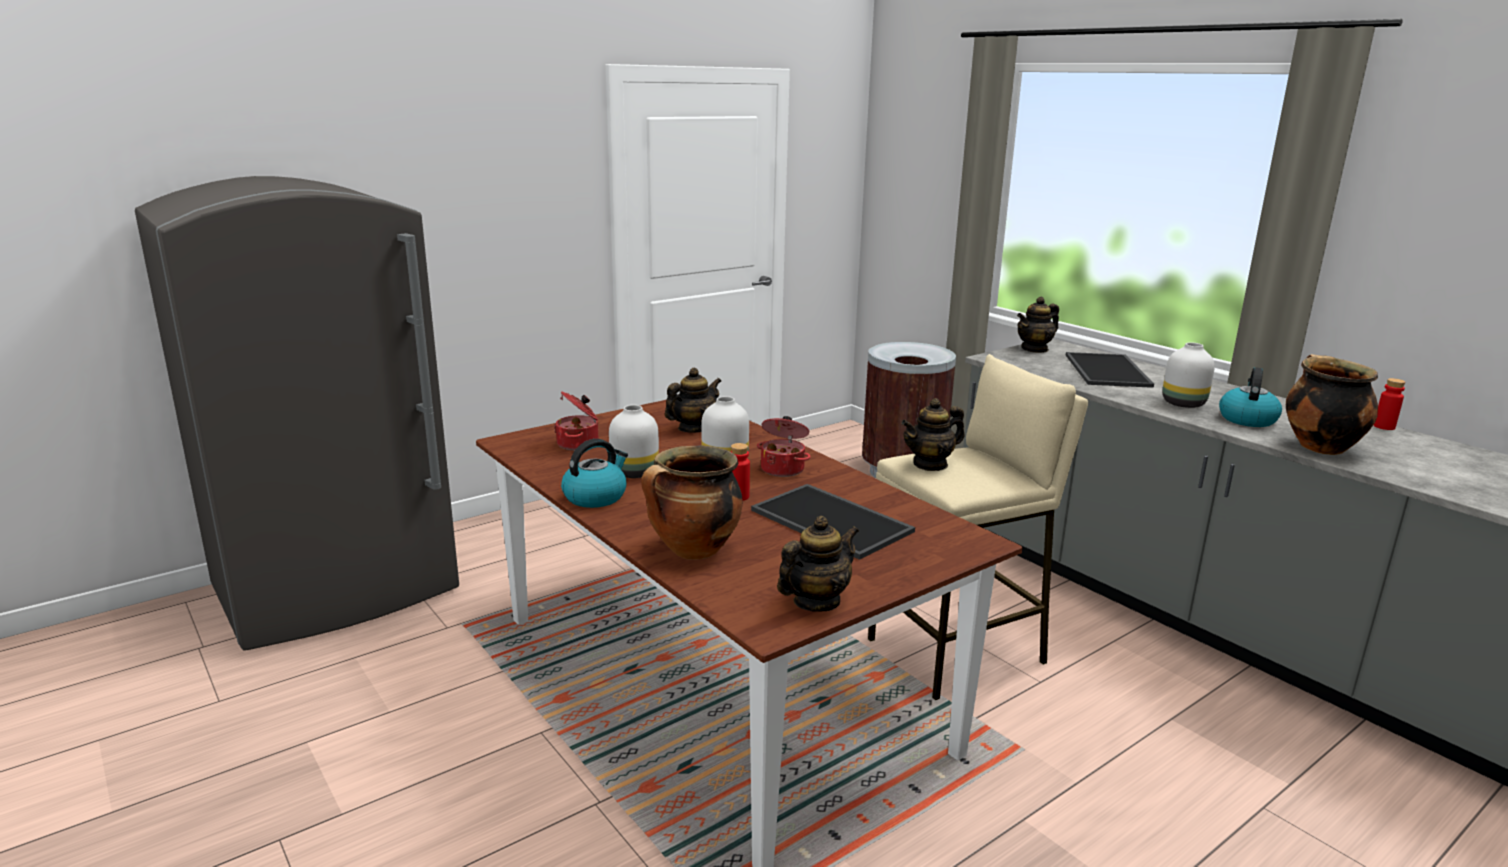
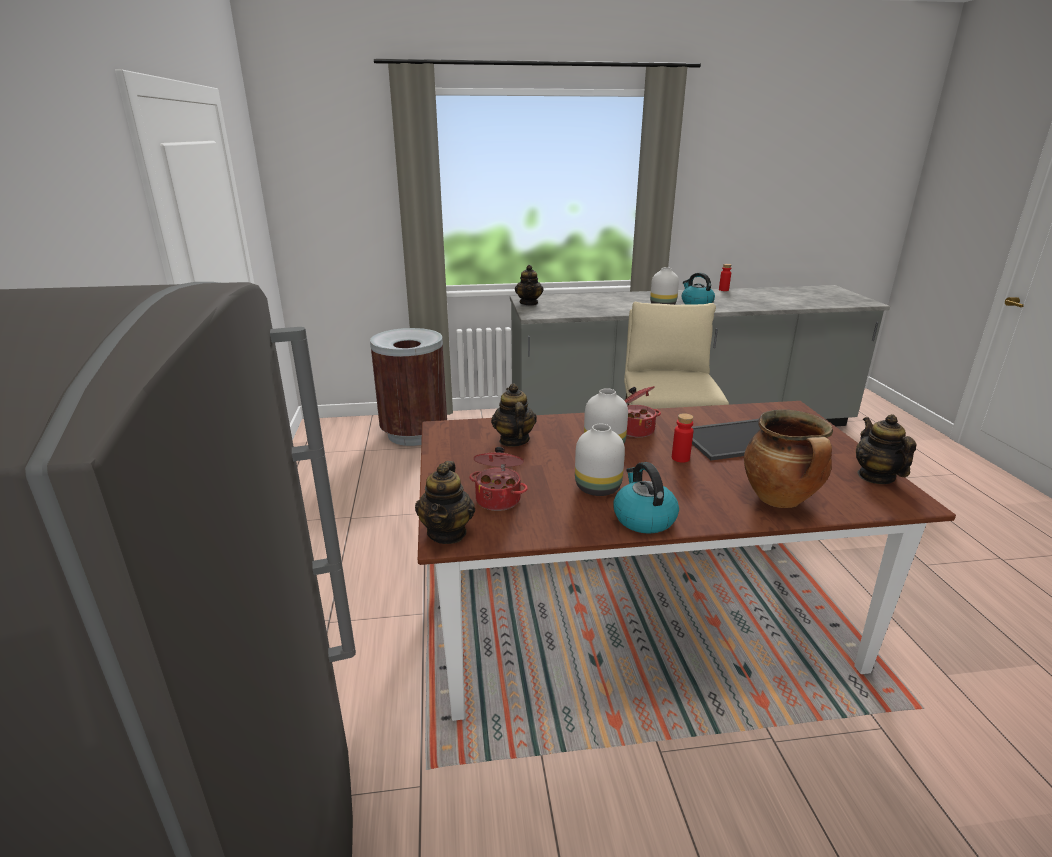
camera: 60 degrees left, 5 degrees up
(930, 464) = (665, 386): teapot -> teapot (447, 532)
(1109, 371) = (591, 302): tray -> none
(1319, 446) = (744, 305): cooking pot -> none

